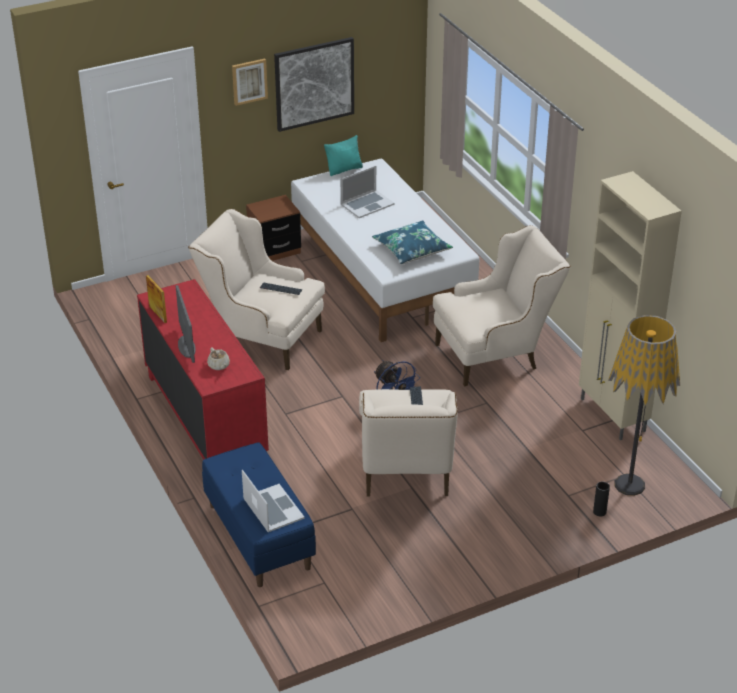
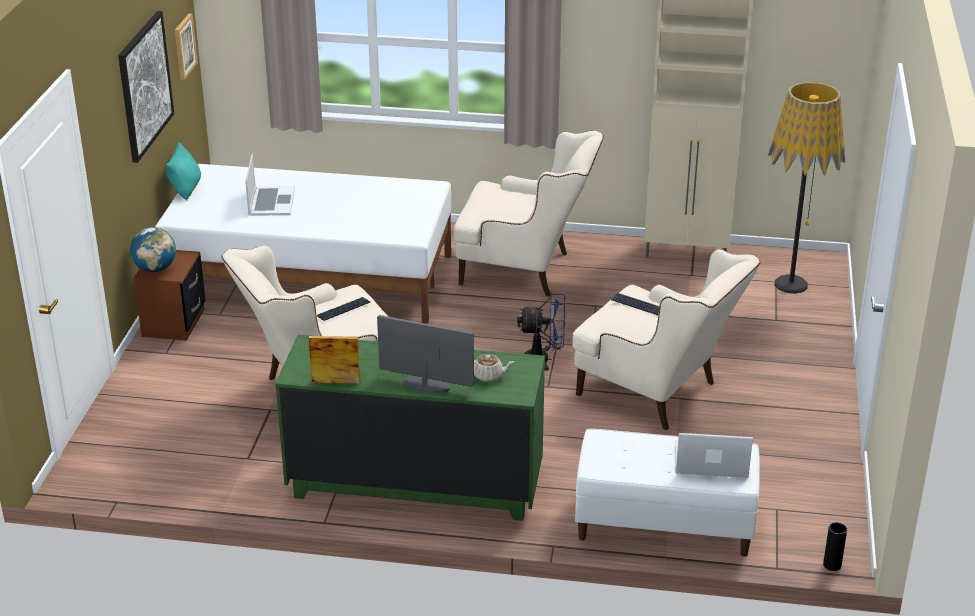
camera: 55 degrees left, 5 degrees down
(205, 415) = (415, 483): red dresser -> green dresser
(249, 81) = (108, 102): picture -> picture (184, 46)
(258, 536) = (663, 525): blue bench -> white bench
(263, 206) = (155, 269): none -> globe
(412, 249) = (389, 209): blue pillow -> none
(495, 354) = (527, 270): beige armchair -> beige armchair turned 90 degrees clockwise
(599, 512) = (813, 314): black vase -> black vase (832, 565)

